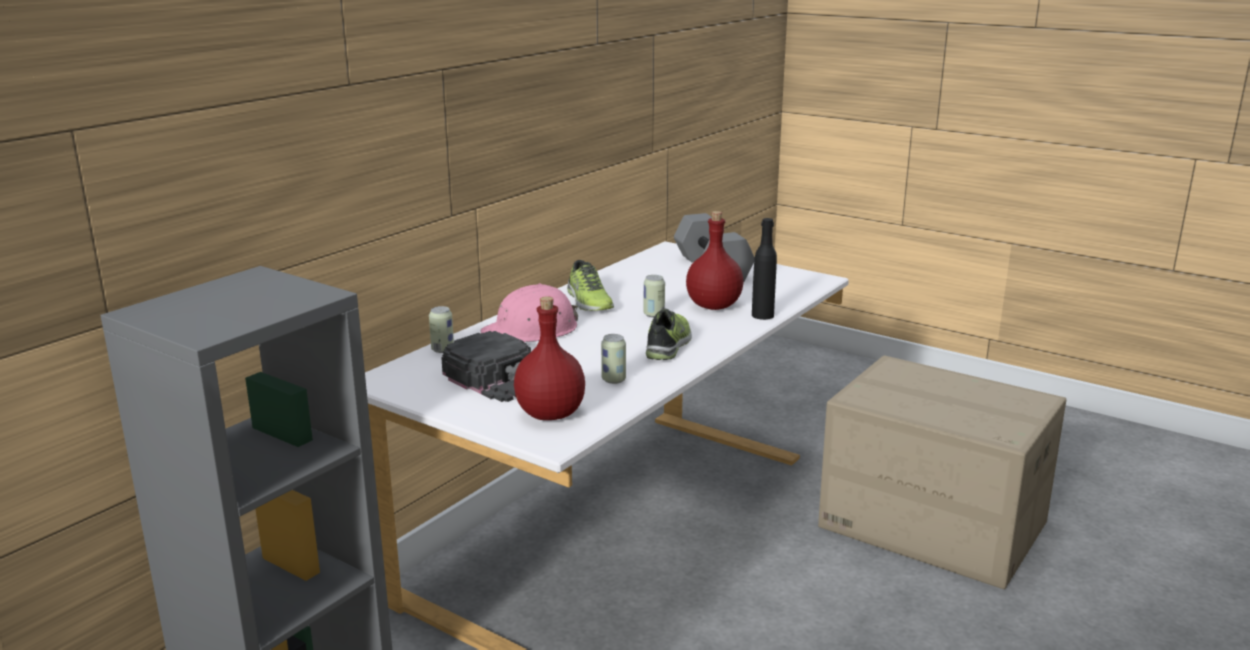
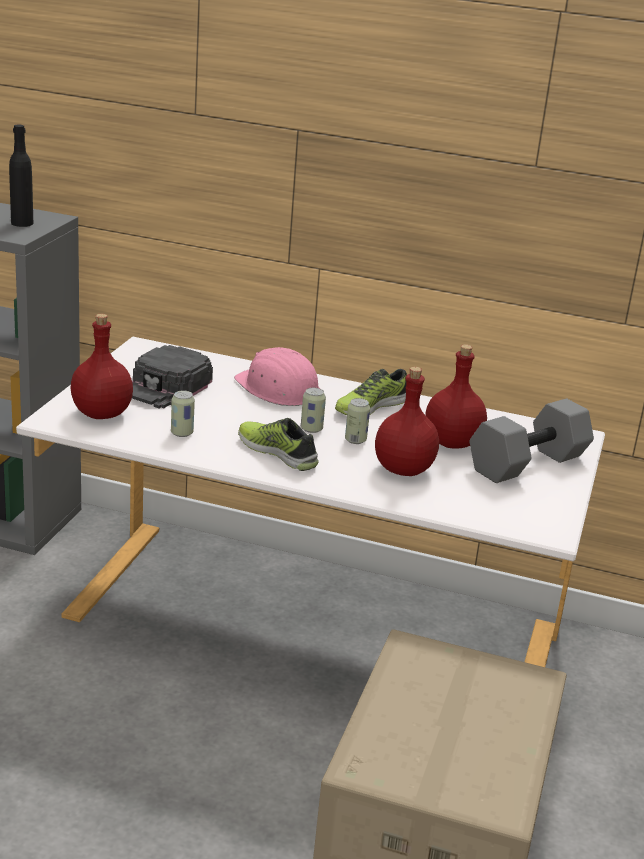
camera: 70 degrees right, 5 degrees up
(442, 349) = (214, 360): can -> can (311, 429)
(669, 345) = (278, 452): shoe -> shoe turned 135 degrees counterclockwise
(671, 285) = (452, 443): none -> red bottle
(762, 315) = (394, 498): black bottle -> black bottle (22, 223)

